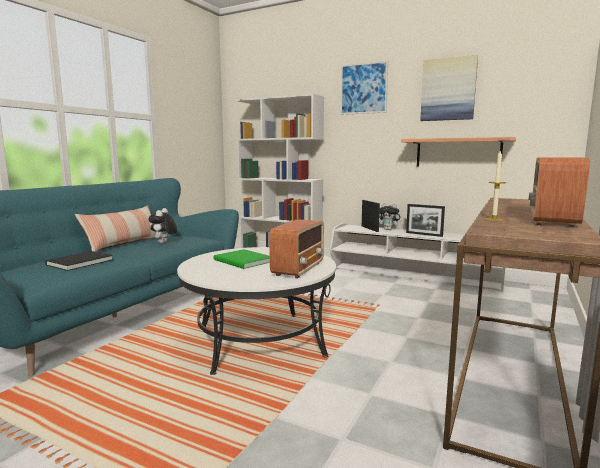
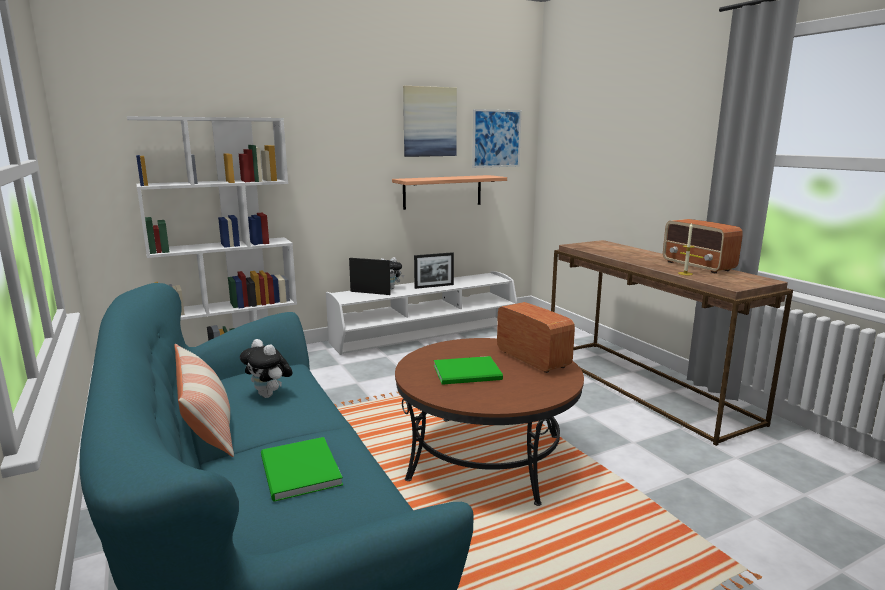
camera: 55 degrees left, 5 degrees up
(77, 262) = (298, 472): black book -> green book
(259, 340) = (485, 457): white coffee table -> brown coffee table
(363, 88) = (332, 111): picture -> picture (496, 138)

